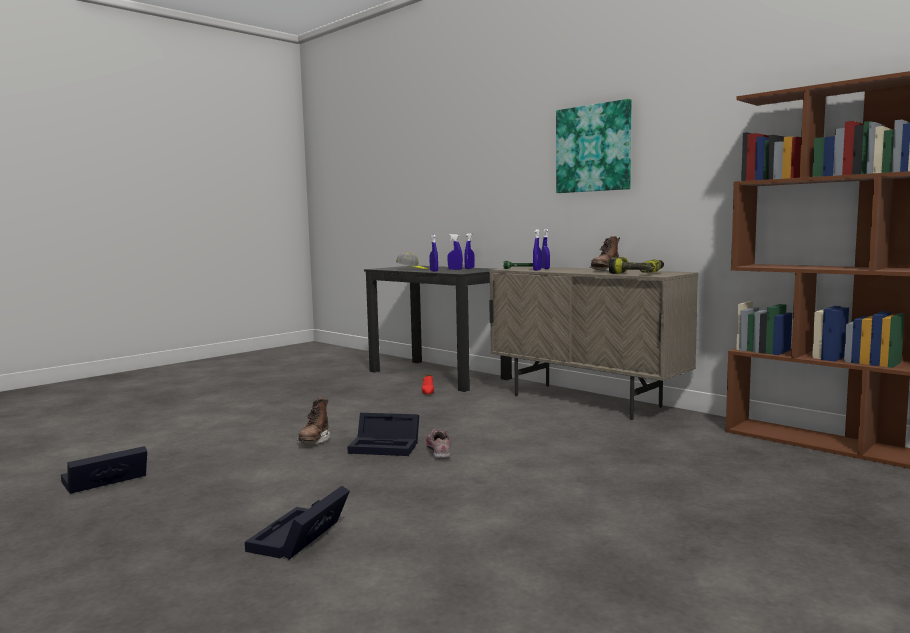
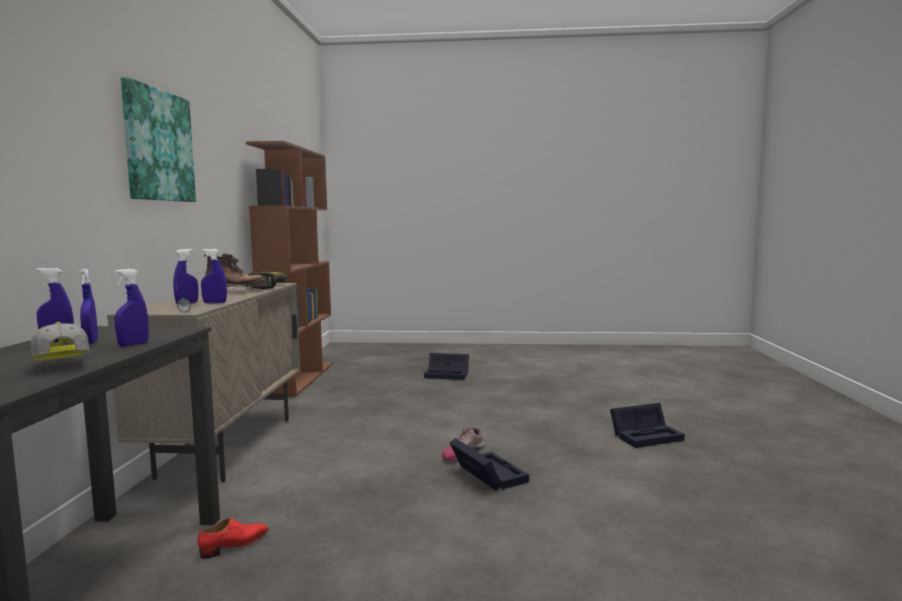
camera: 130 degrees left, 0 degrees up
(103, 481) = (807, 554): black storage box -> black storage box (448, 374)
(314, 441) = (531, 513): brown boot -> none

